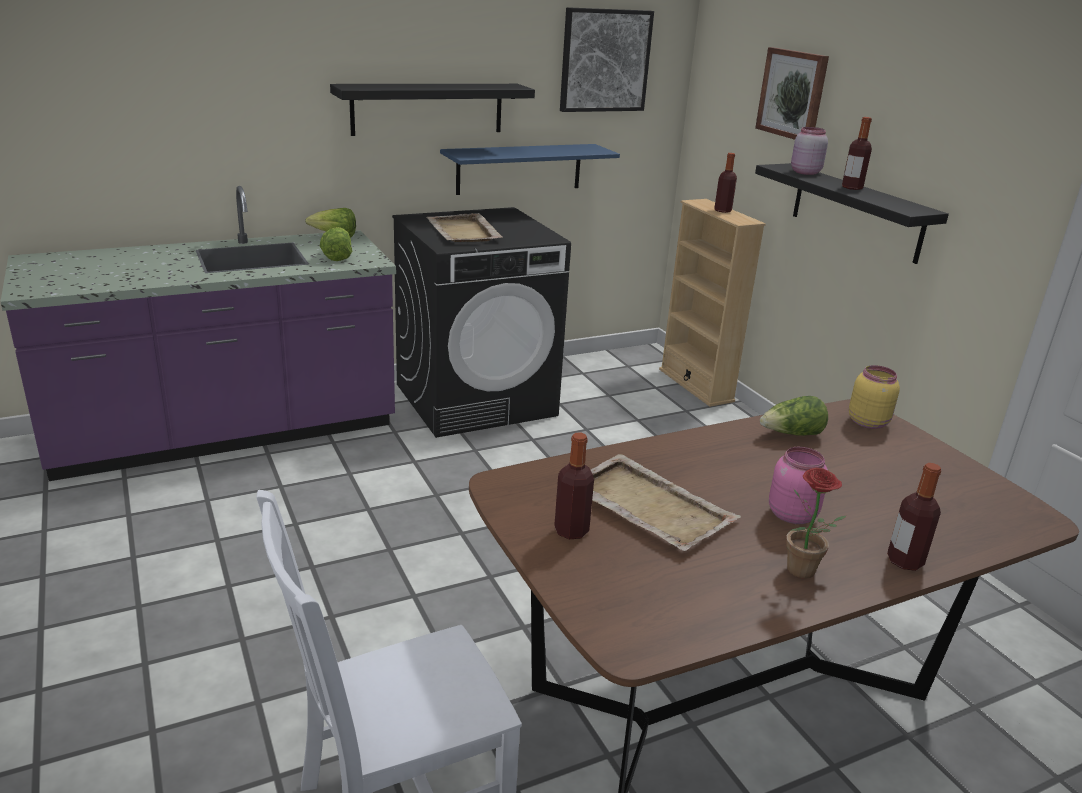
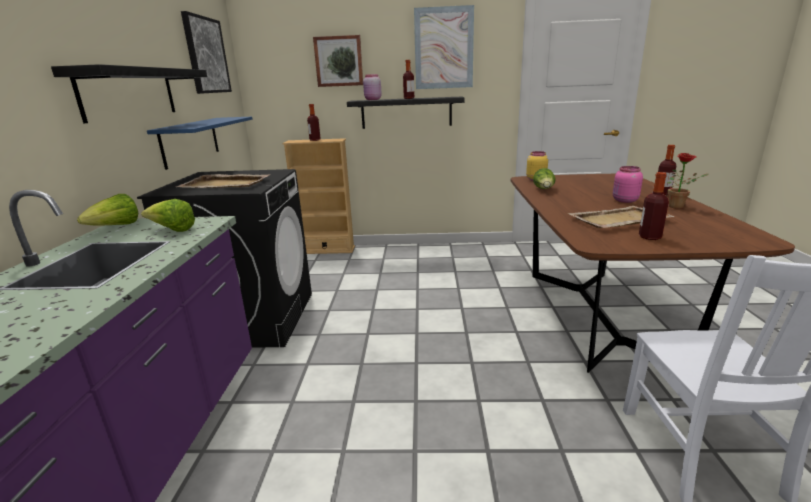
camera: 60 degrees left, 5 degrees down
(942, 109) = (444, 48): none -> picture

